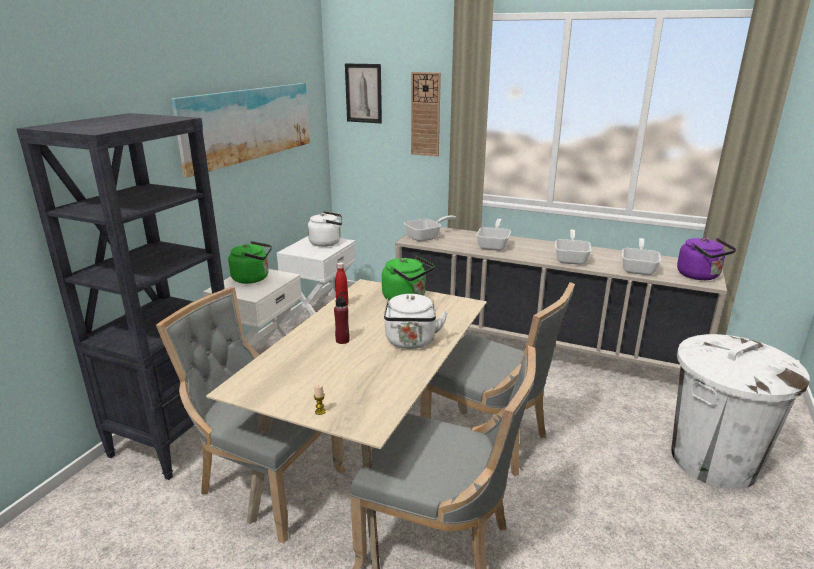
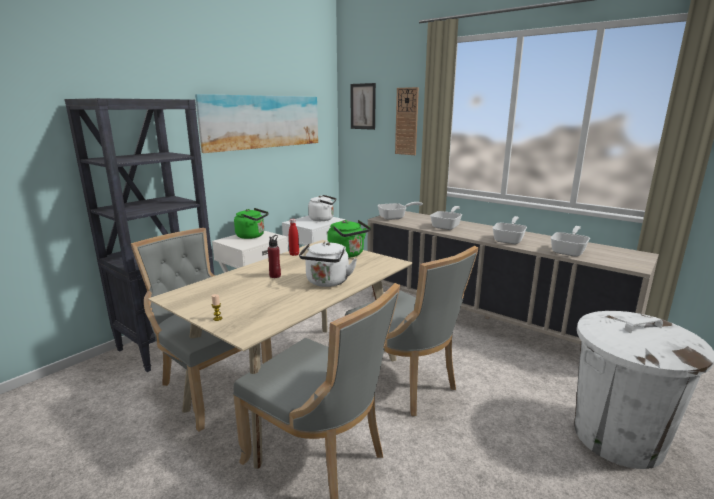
camera: 15 degrees right, 5 degrees down
(700, 276) = (629, 261): purple kettle -> none

